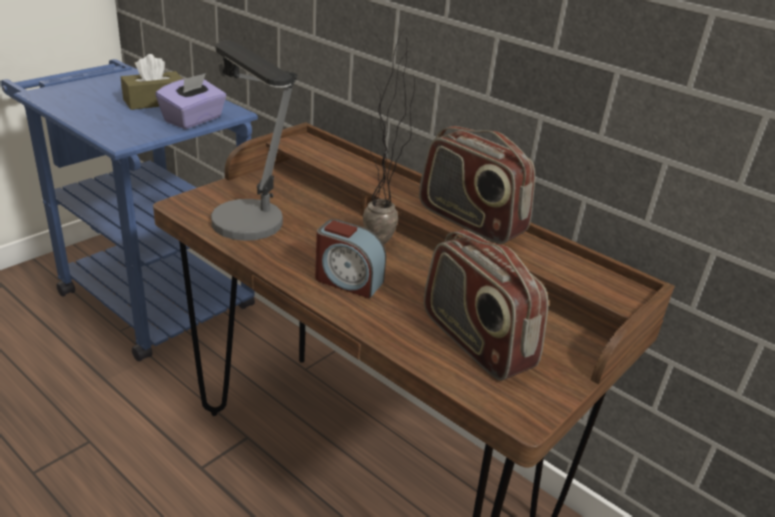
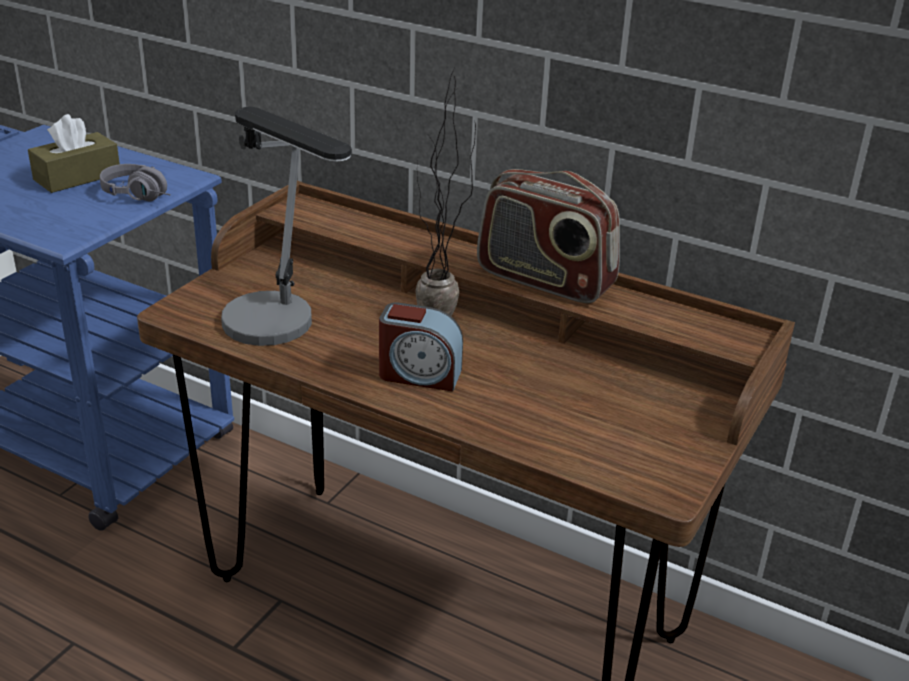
camera: 10 degrees left, 0 degrees up
(193, 120) = (142, 196): purple tissue box -> grey headphones
(475, 341) = (589, 420): radio -> none

